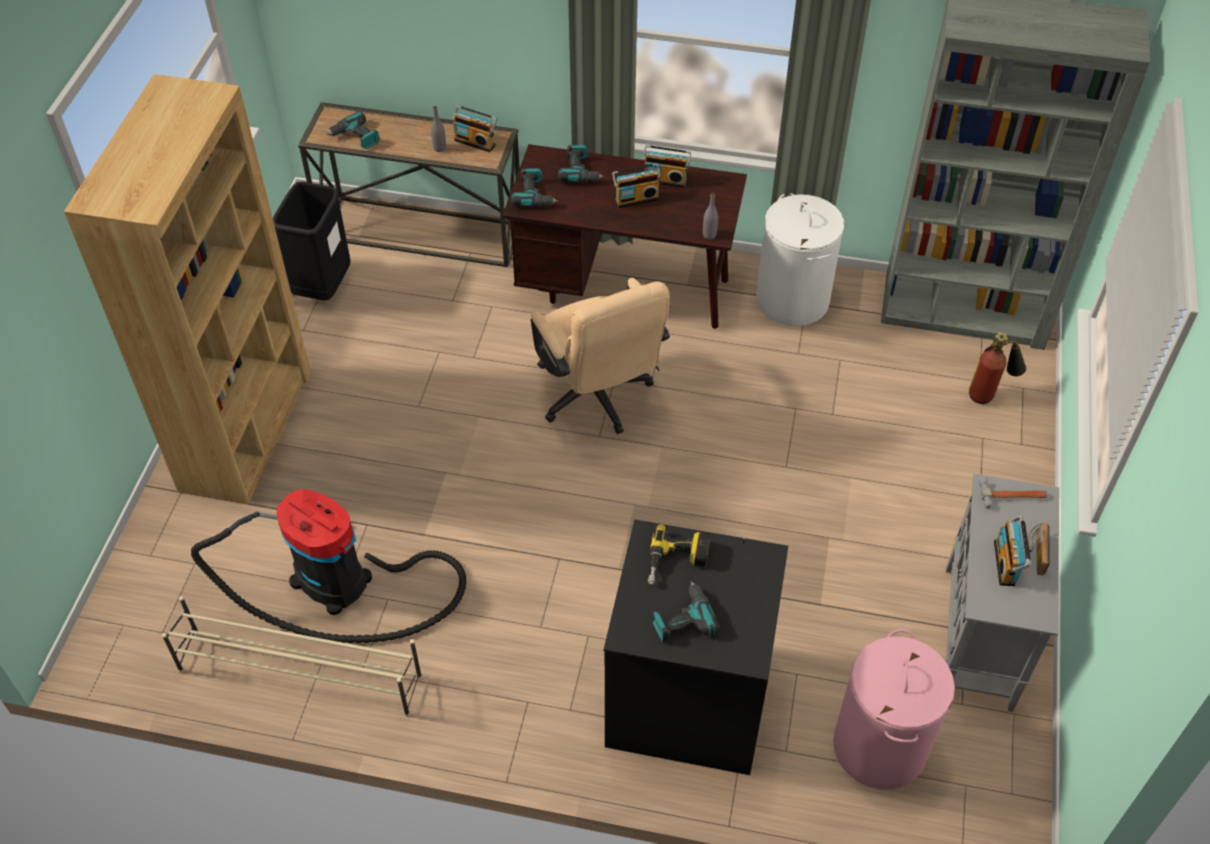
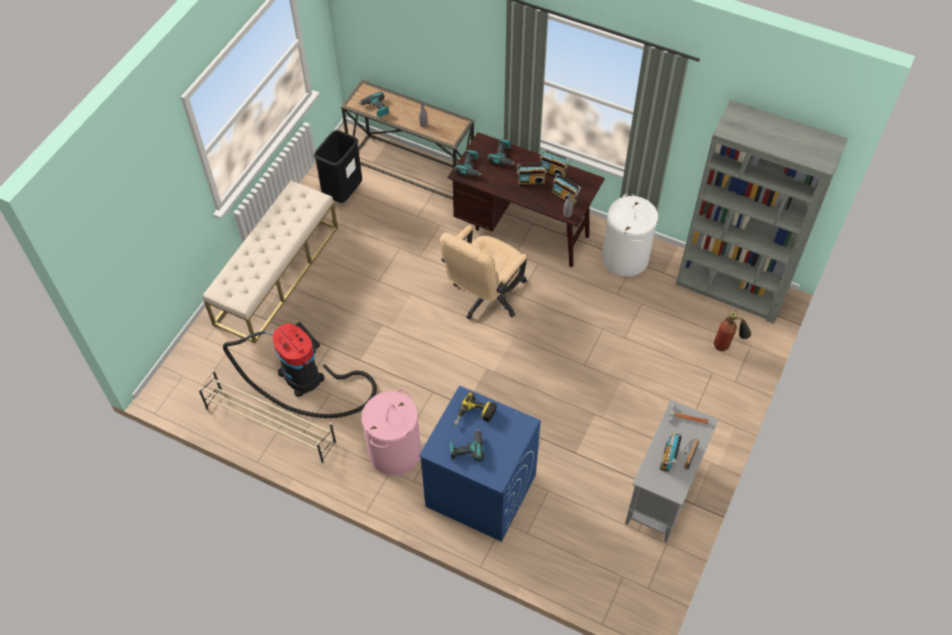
camera: 15 degrees right, 5 degrees up
(246, 429) = (277, 274): brown bookcase -> beige bench
(476, 142) = (446, 124): radio -> radio (565, 197)
(597, 398) = (485, 297): beige office chair -> beige office chair turned 45 degrees clockwise
(687, 699) = (480, 490): black washing machine -> blue washing machine
(880, 747) = (581, 543): pink laundry basket -> pink laundry basket (395, 452)

